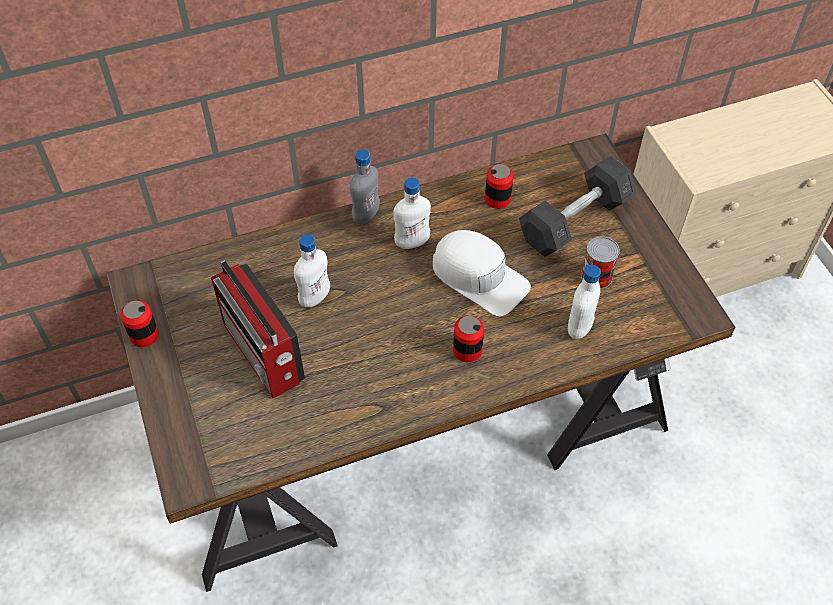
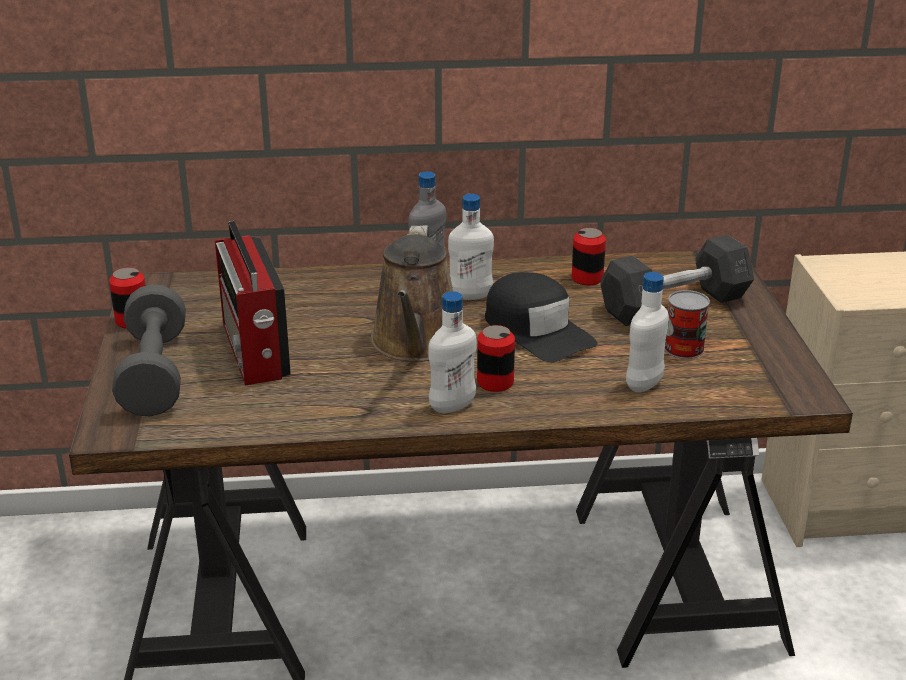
camera: 15 degrees right, 25 degrees down
(193, 401) = (154, 374): none -> grey dumbbell
(314, 298) = (336, 320): white bottle -> white bottle (452, 406)
(390, 315) = (416, 344): none -> brown watering can
(479, 277) = (537, 330): white cap -> black cap

